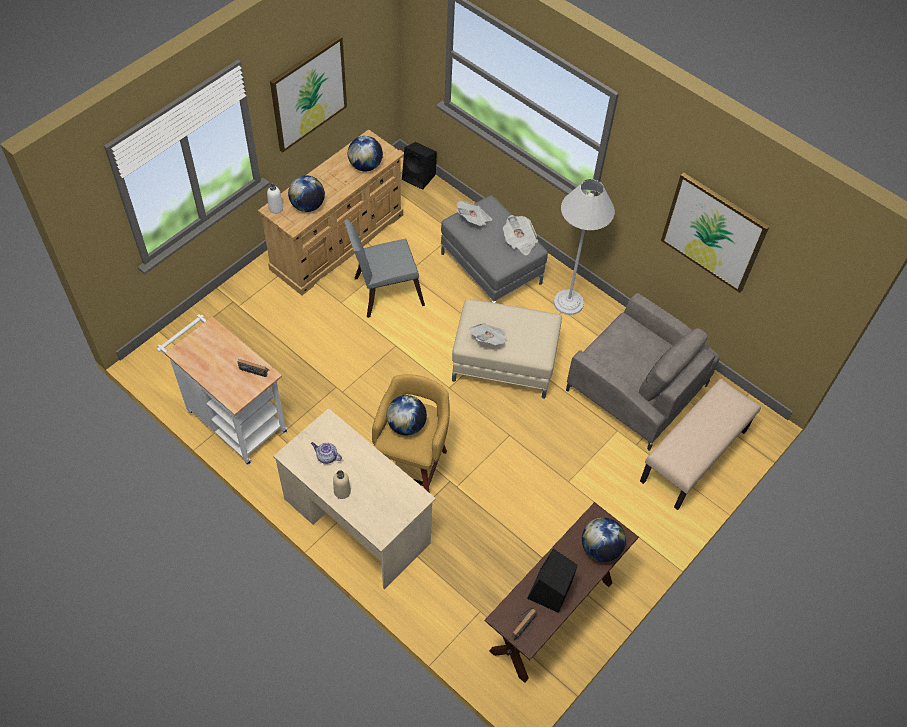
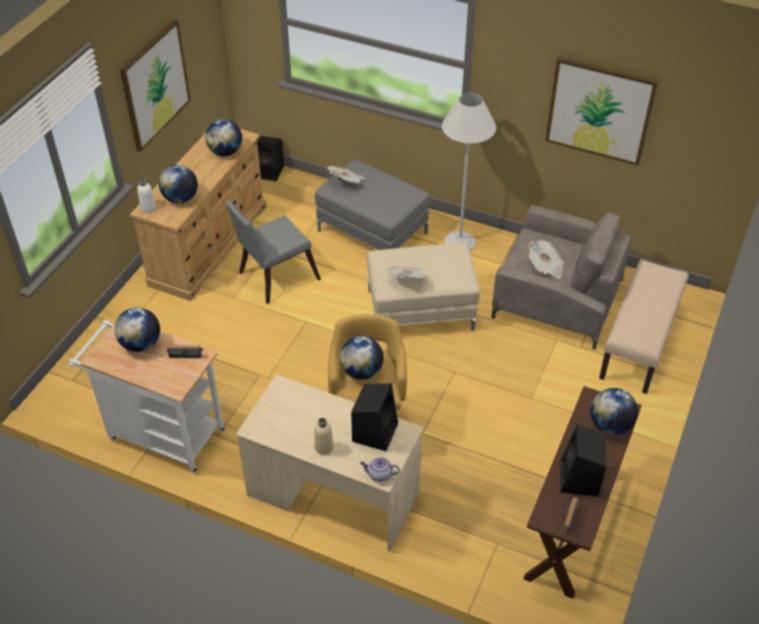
camera: 15 degrees left, 10 degrees down
(220, 348) = (141, 344): none -> globe
(326, 457) = (293, 419): teapot -> teapot (379, 475)
(391, 489) = (375, 431): none -> black speaker
(519, 241) = (399, 190): newspaper -> newspaper (545, 267)

